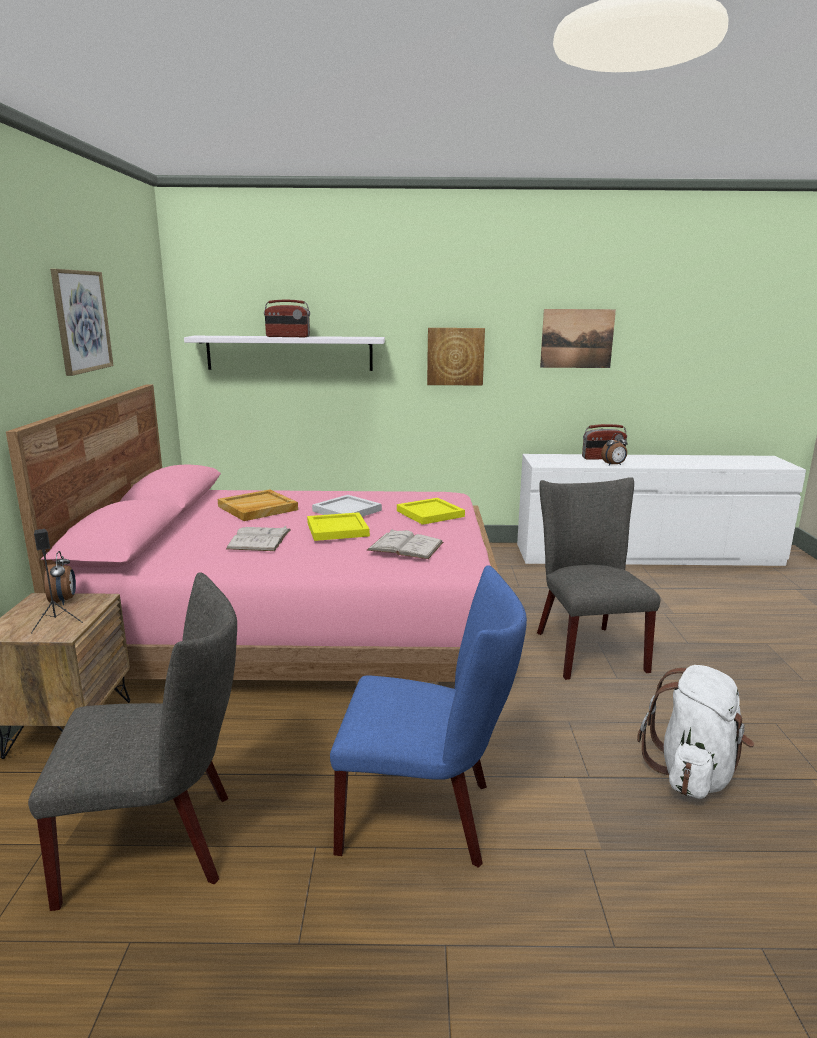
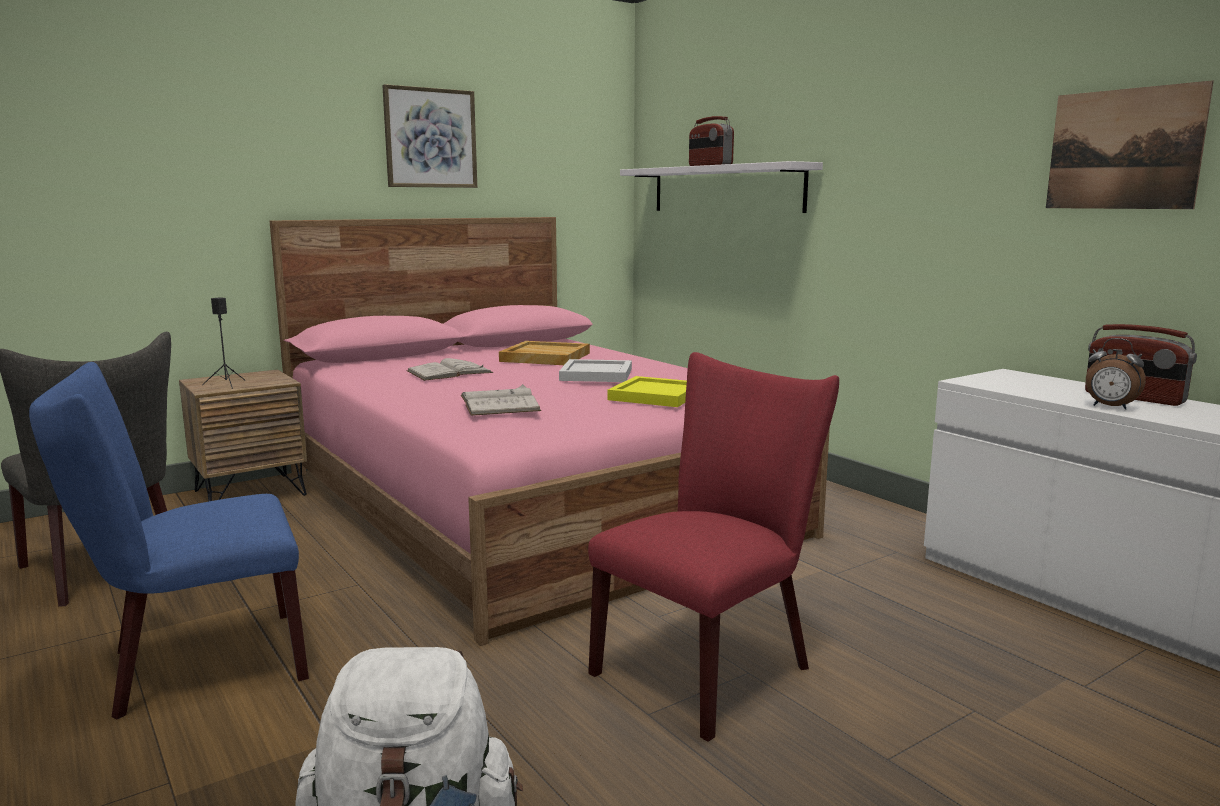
camera: 55 degrees right, 5 degrees down
(64, 601) = (269, 377): alarm clock -> none
(338, 529) = (516, 380): yellow tray -> none
(427, 816) = (195, 666): blue chair -> blue chair turned 90 degrees clockwise
(455, 356) = (911, 190): picture -> none
(585, 647) = (711, 666): grey chair -> red chair

